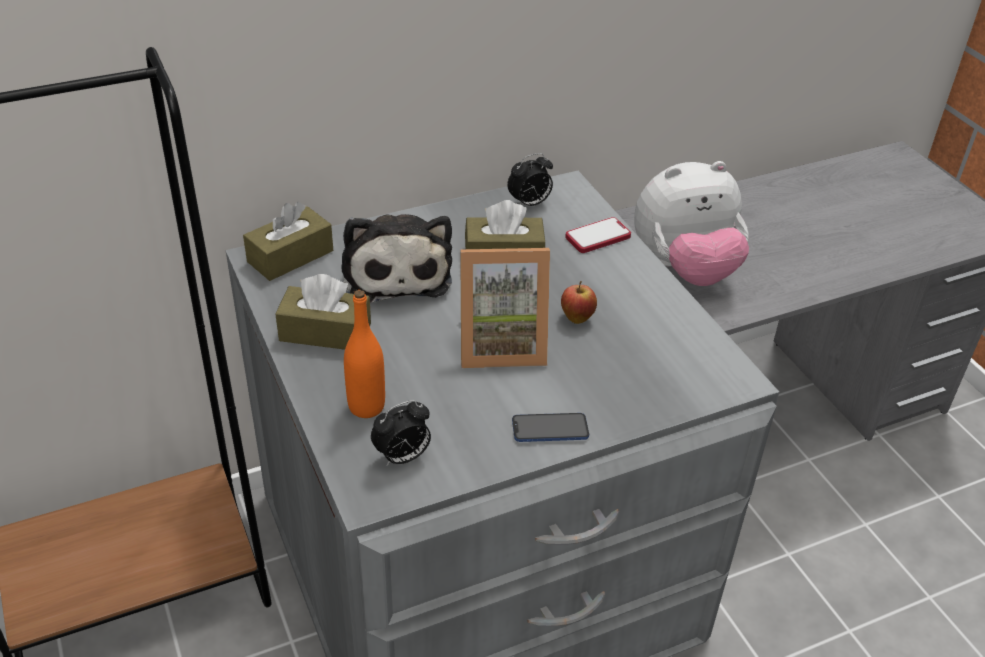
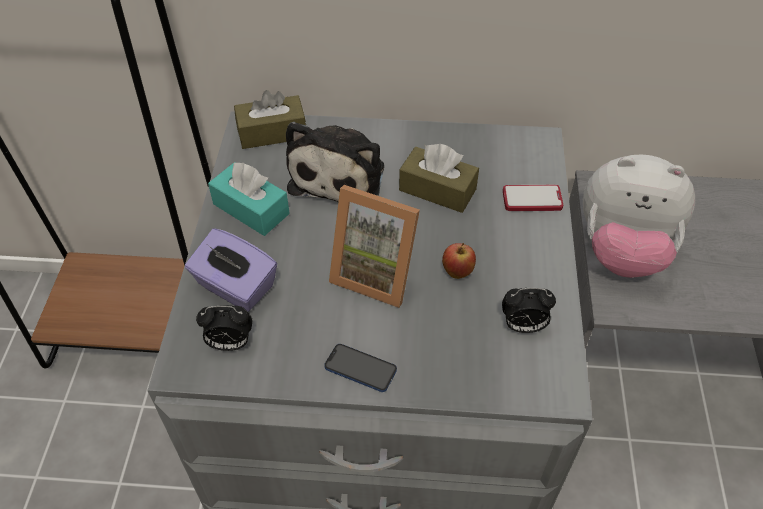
camera: 30 degrees right, 10 degrees up
(325, 332) = (251, 209): brown tissue box -> turquoise tissue box
(366, 406) = (235, 287): orange bottle -> purple tissue box
(529, 204) = (494, 147): alarm clock -> alarm clock (523, 326)

